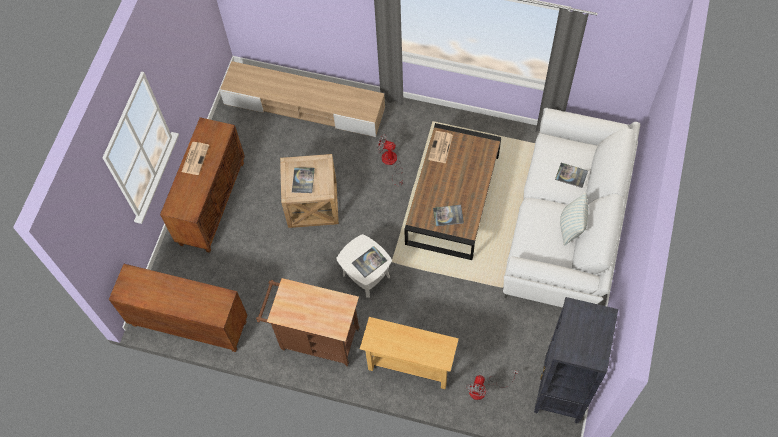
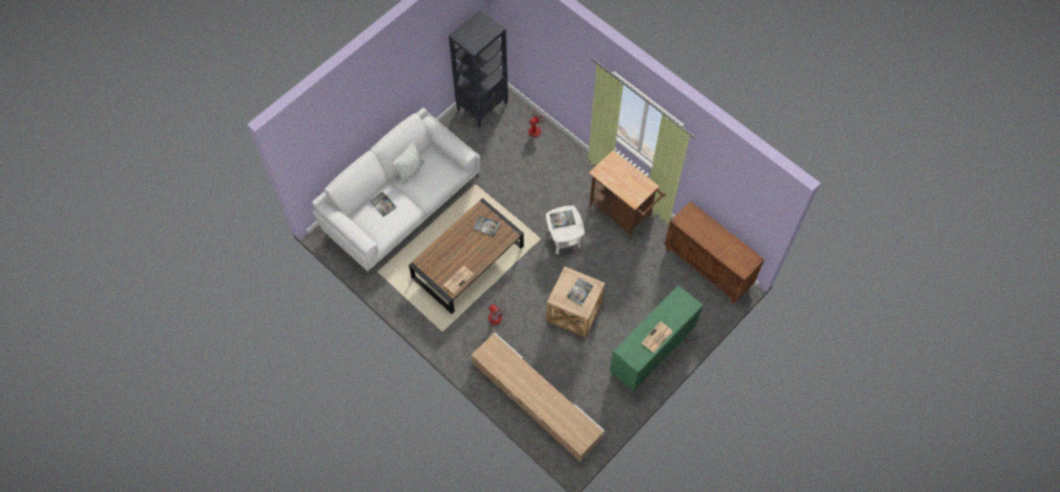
camera: 155 degrees left, 0 degrees up
(212, 203) = (652, 352): brown cabinet -> green cabinet
(410, 366) = (569, 166): beige console table -> none

